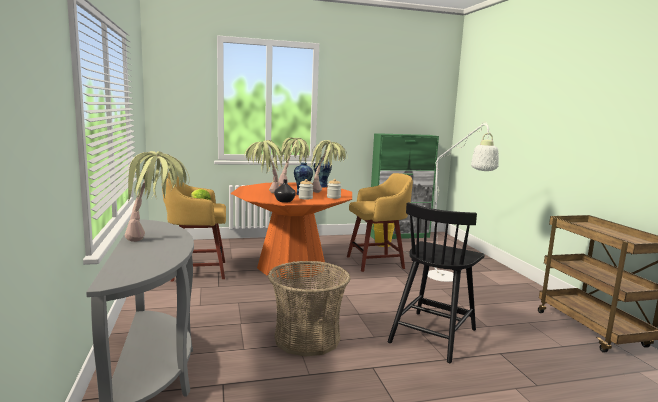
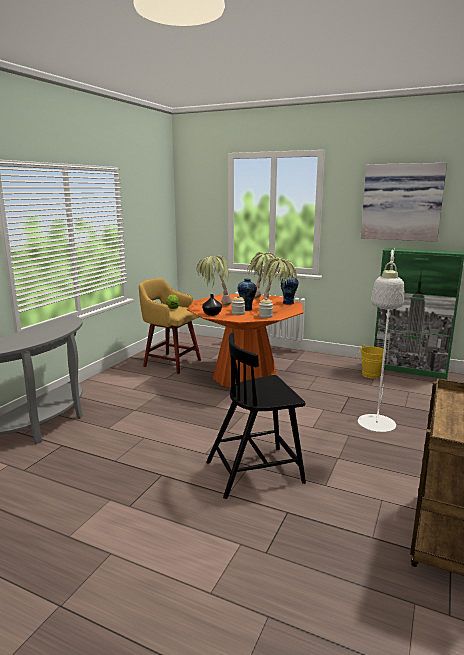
camera: 40 degrees right, 5 degrees up
(157, 238) = (47, 330): potted plant -> none
(307, 338) = (156, 436): basket -> none
(377, 262) = (330, 391): yellow stool -> none
(384, 94) = (402, 202): none -> picture

